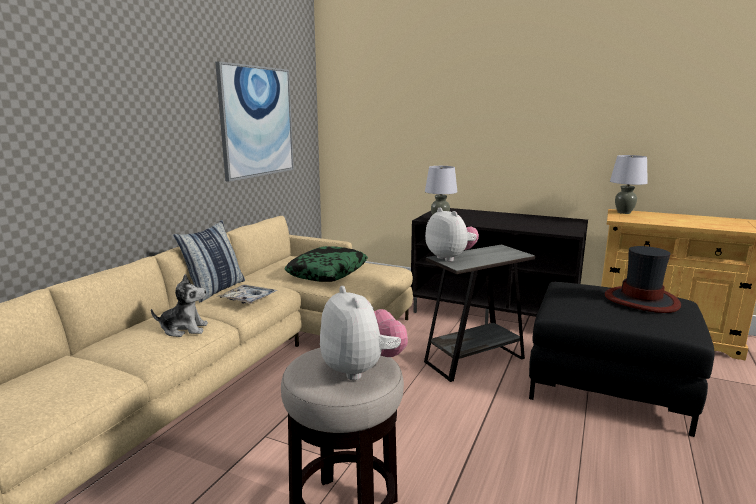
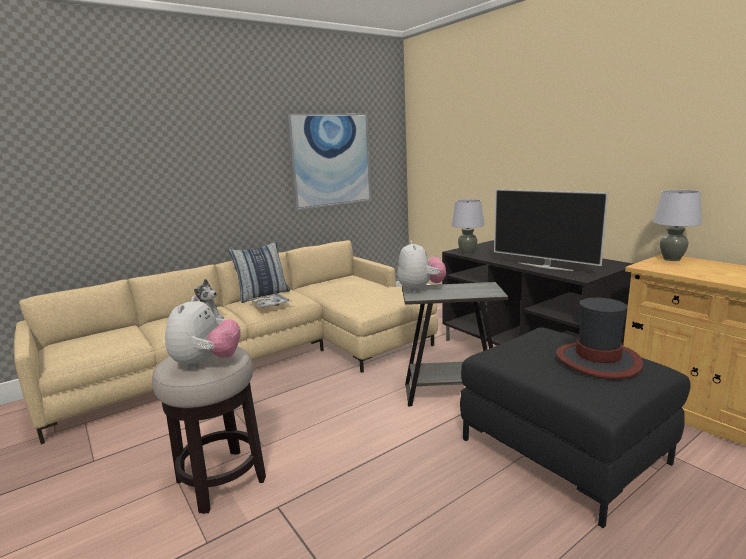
camera: 30 degrees right, 0 degrees up
(327, 272) = (356, 291): pillow -> none
(527, 226) = (545, 266): none -> television

